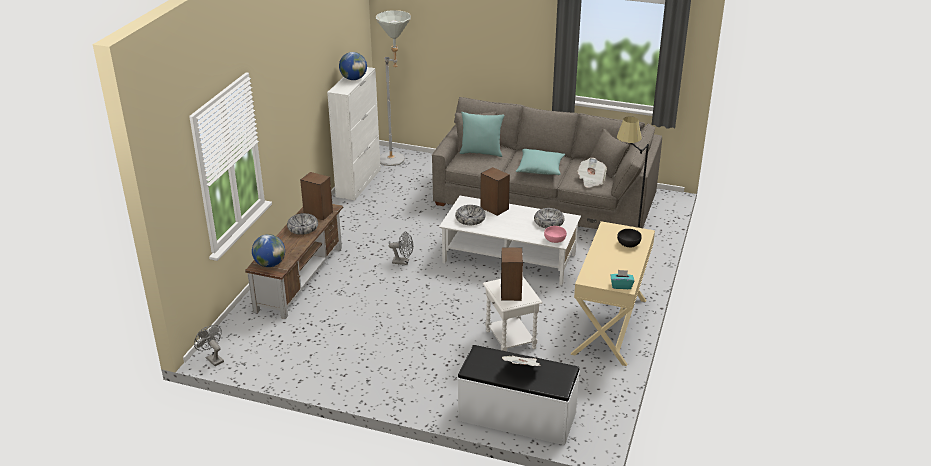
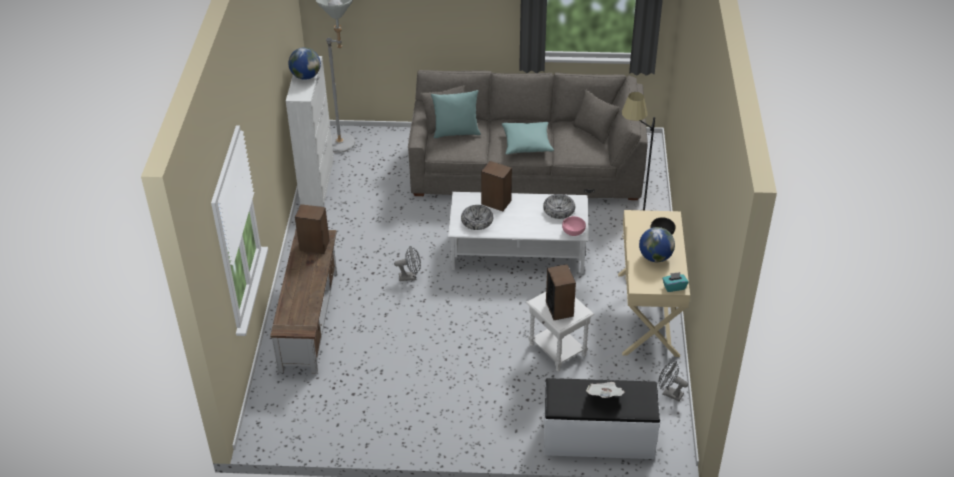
camera: 15 degrees left, 10 degrees up
(212, 359) = (262, 438): grey fan -> grey fan (669, 393)
(270, 264) = (294, 322): globe -> globe (655, 257)
(303, 228) = (307, 268): bowl -> none
(591, 180) = (584, 150): newspaper -> none

